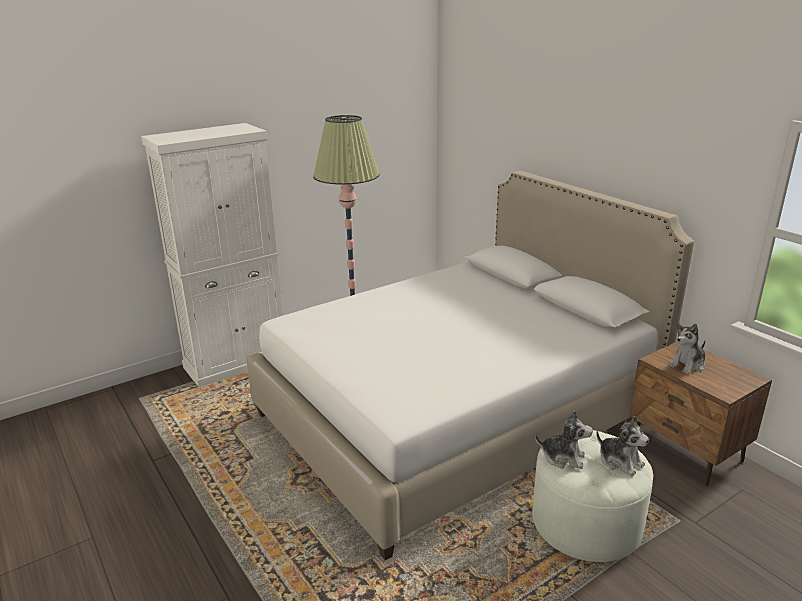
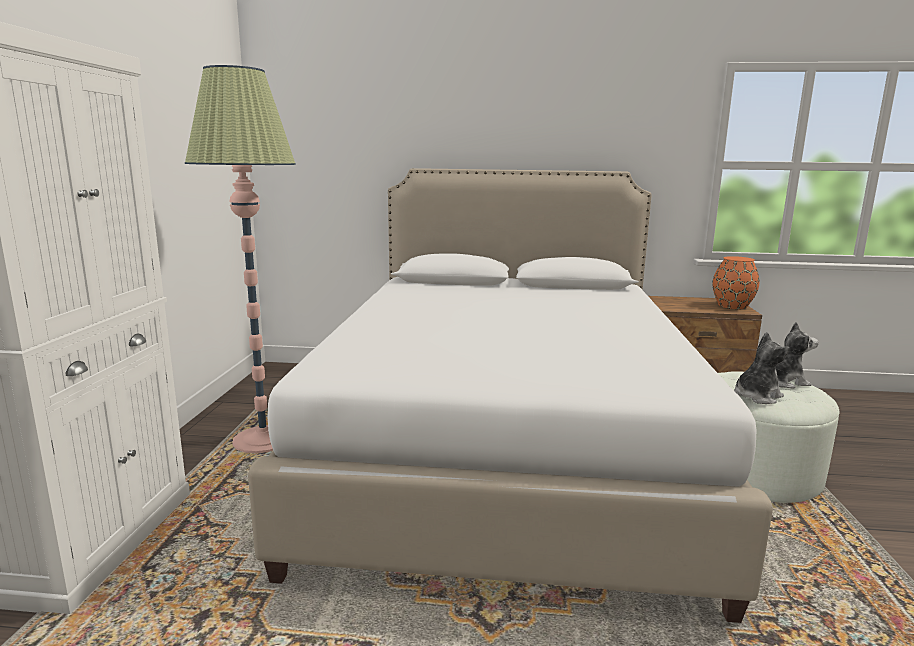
camera: 50 degrees left, 10 degrees down
(687, 364) = (687, 305): plush toy -> none
(732, 383) = (731, 306): none -> orange vase

